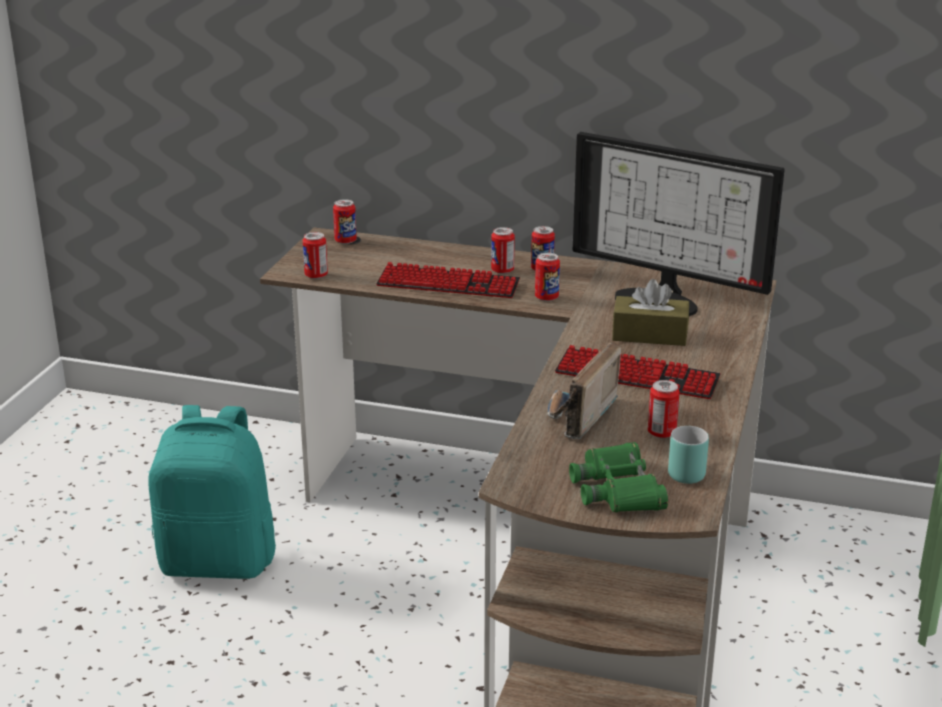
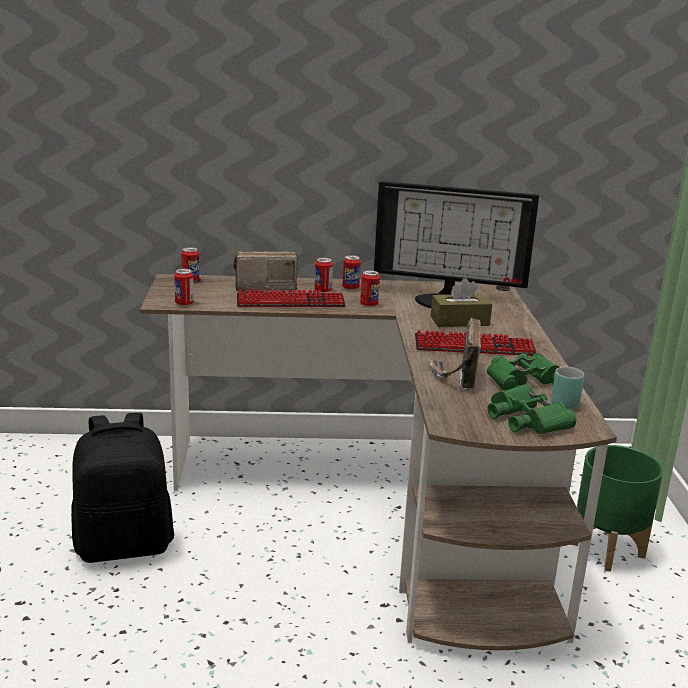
camera: 20 degrees left, 5 degrees down
(219, 561) = (124, 545): turquoise backpack -> black backpack
(429, 260) = (263, 288): none -> radio
(661, 433) = (523, 380): can -> green binoculars
(825, 672) = (608, 550): none -> green planter

